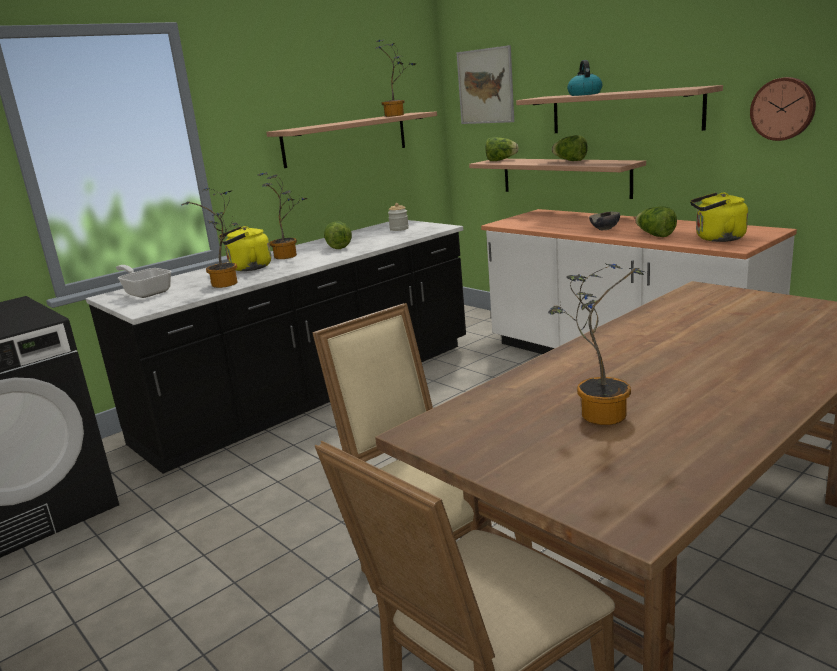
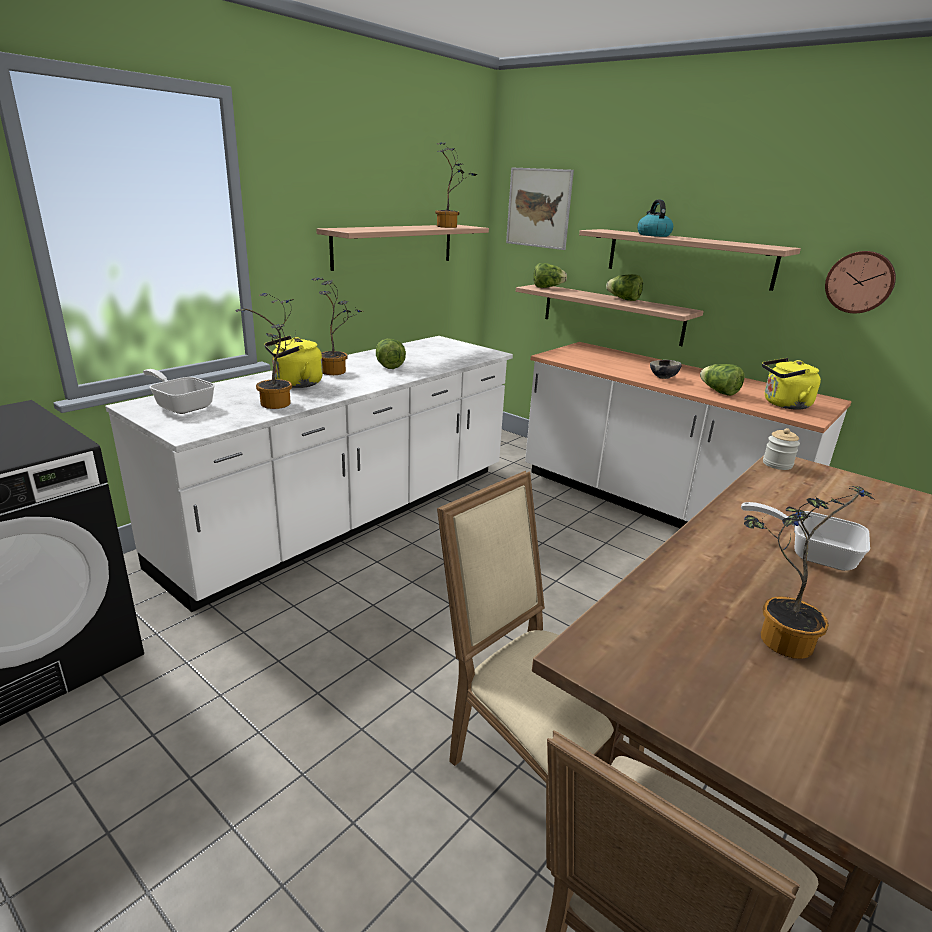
camera: 10 degrees left, 5 degrees up
(315, 392) = (349, 515): black counter -> white counter
(399, 229) = (446, 349): jar -> jar (777, 464)
(674, 354) = (811, 553): none -> frying pan

